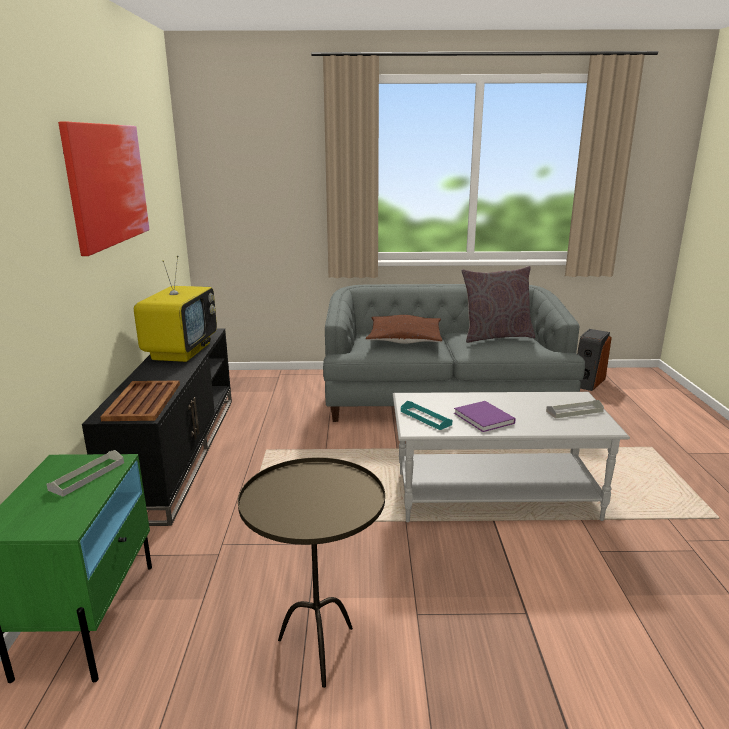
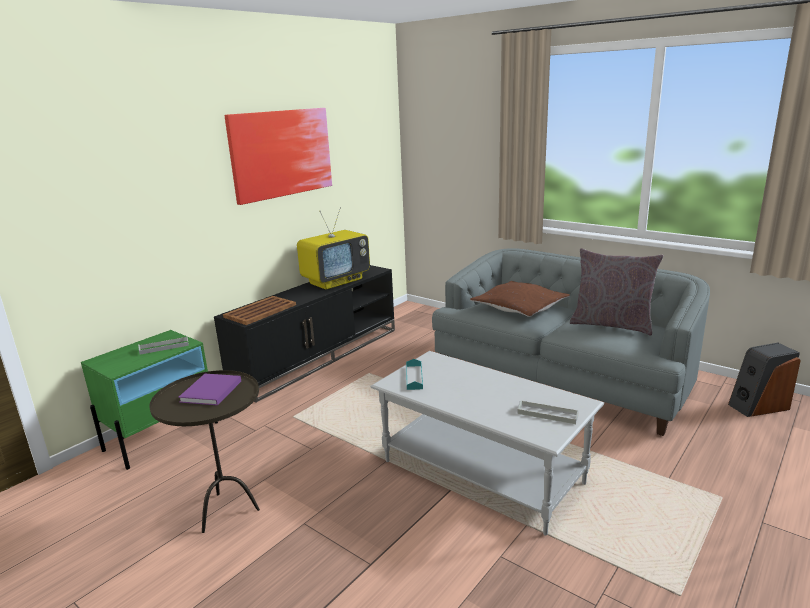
camera: 40 degrees right, 0 degrees up
(484, 419) = (457, 393): purple book -> purple book (210, 392)

